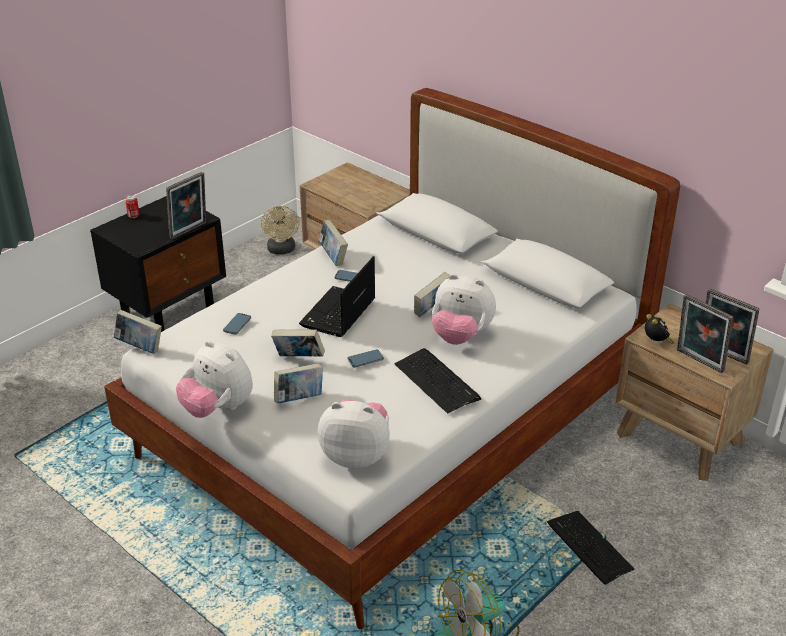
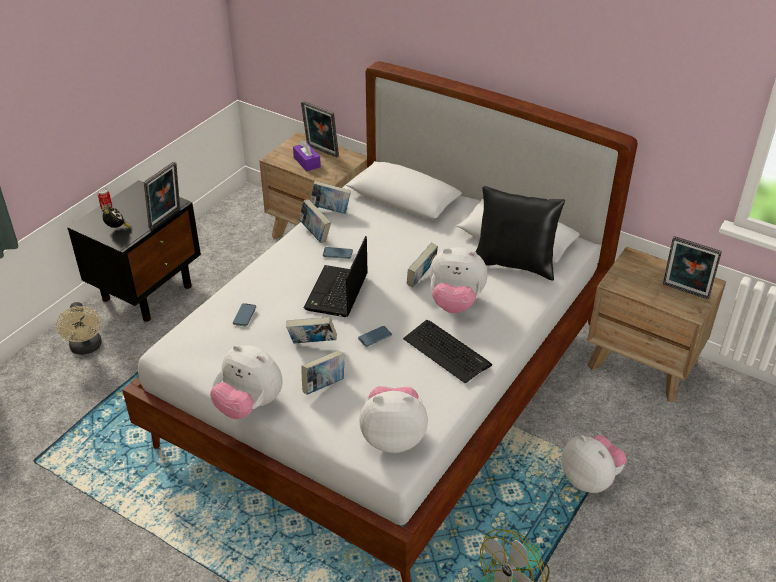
camera: 10 degrees left, 5 degrees up
(140, 347) = (155, 350): book -> book (330, 210)
(282, 250) = (241, 219): beige fan -> beige fan (86, 348)
(347, 191) = (307, 162): none -> purple tissue box
(536, 306) = (514, 264): none -> black pillow
(589, 547) = (590, 479): keyboard -> plush toy
(656, 342) = (625, 286): alarm clock -> alarm clock (117, 229)
(698, 362) = (666, 302): picture frame -> picture frame (321, 151)

